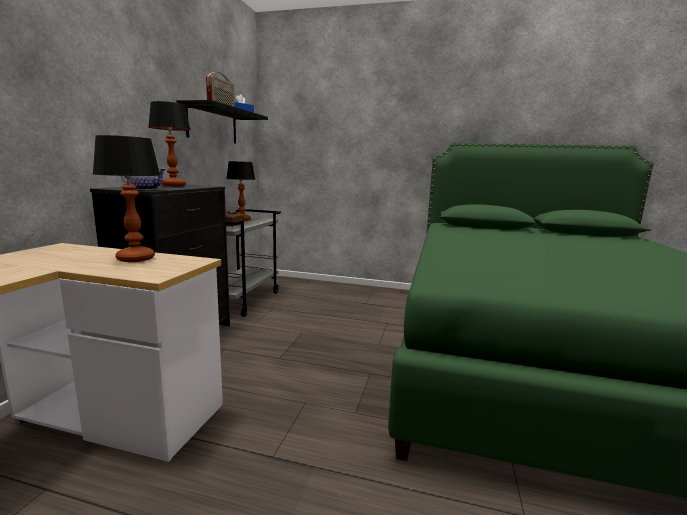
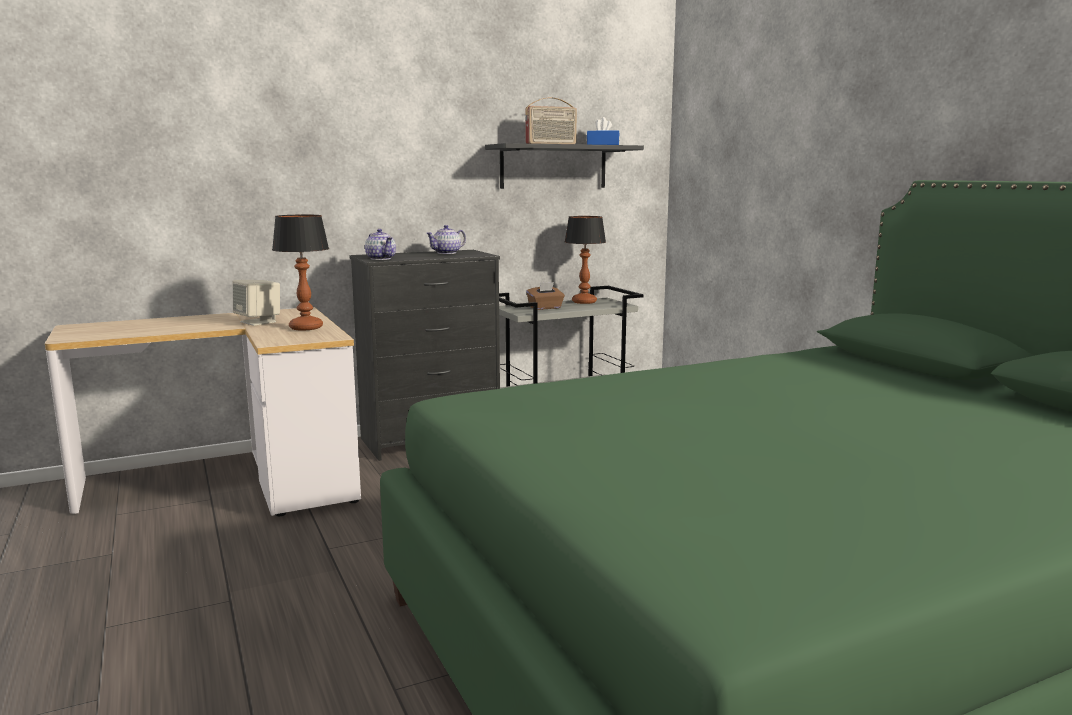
camera: 50 degrees right, 0 degrees up
(52, 263) = (258, 322): none -> beige speaker
(174, 185) = (447, 253): table lamp -> teapot

